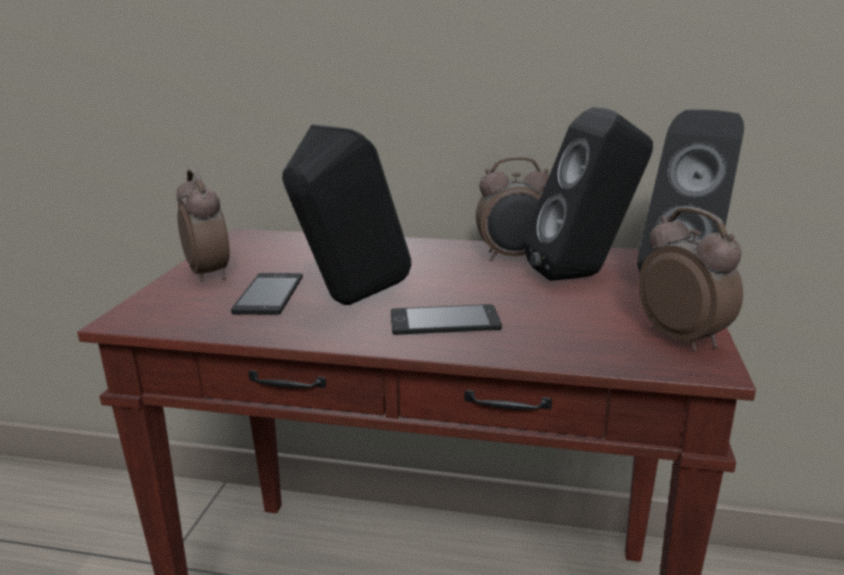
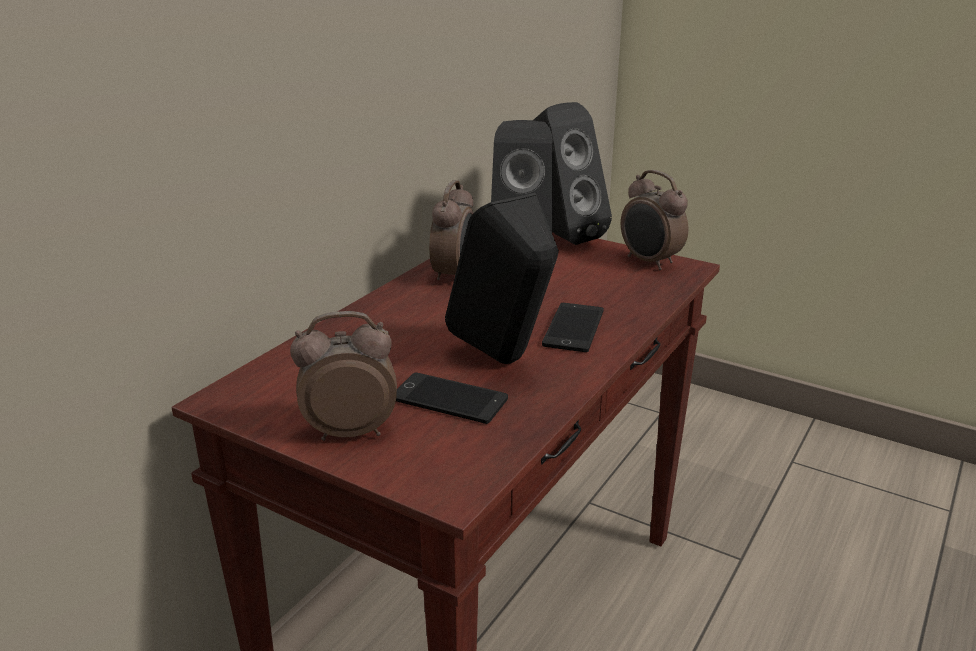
camera: 70 degrees left, 5 degrees up
(682, 339) = (649, 262): alarm clock -> alarm clock turned 120 degrees counterclockwise

